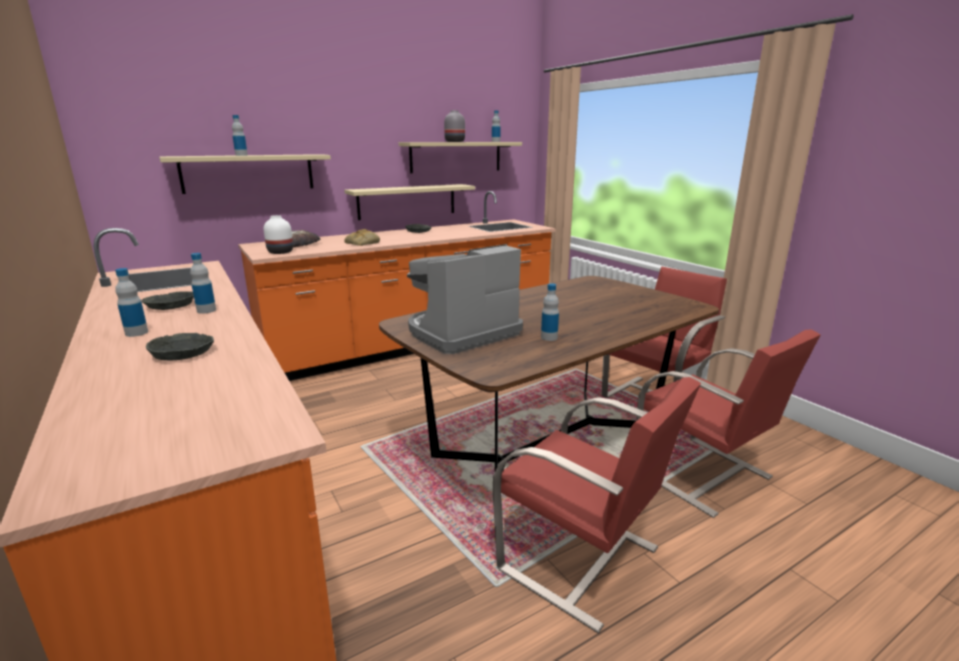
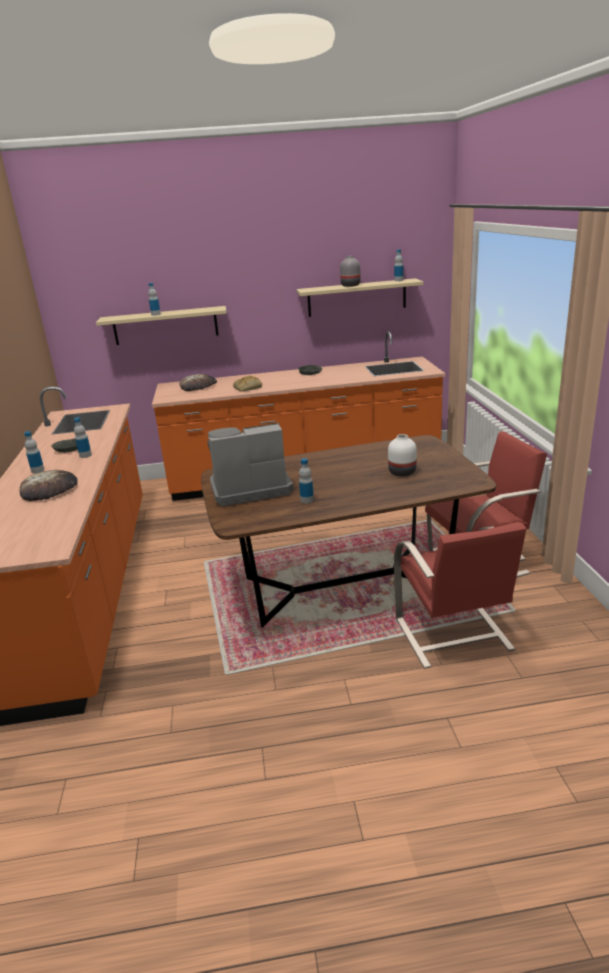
camera: 25 degrees right, 5 degrees up
(183, 353) = (50, 489): grey bowl -> bread
(281, 252) = (178, 396): white vase -> white vase (403, 472)
(407, 201) = (306, 342): beige shelf -> none
(581, 560) = (294, 673): red chair -> none

